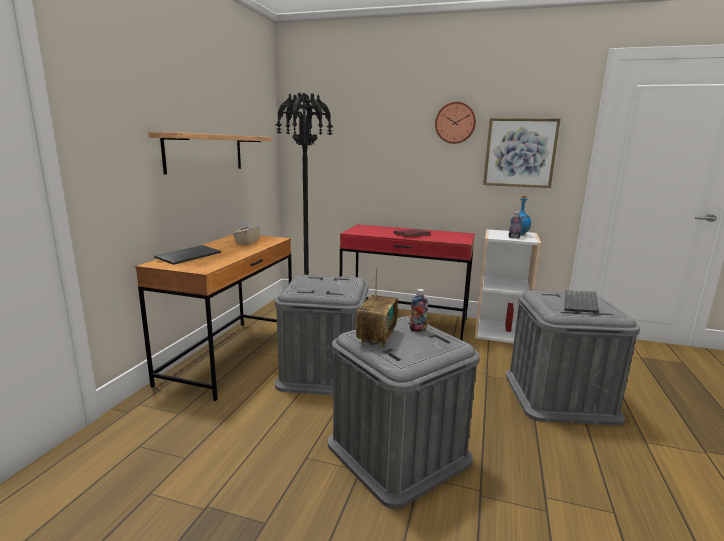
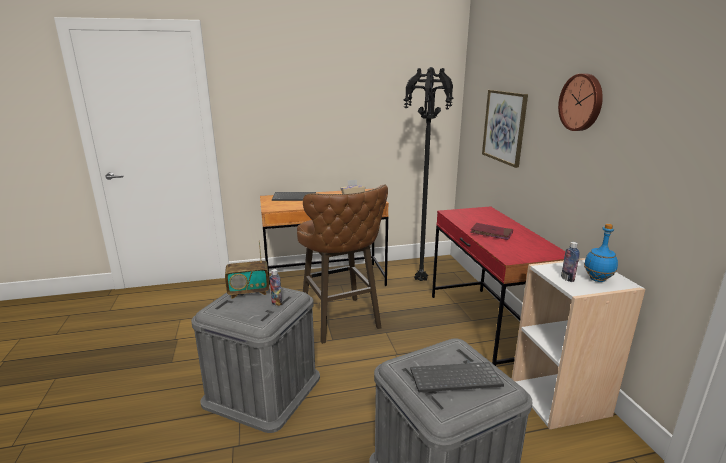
camera: 60 degrees right, 5 degrees up
(205, 153) = (344, 121): shelf -> none
(324, 372) = (341, 321): grey storage box -> brown stool
(520, 153) = (646, 158): picture -> picture (504, 127)

